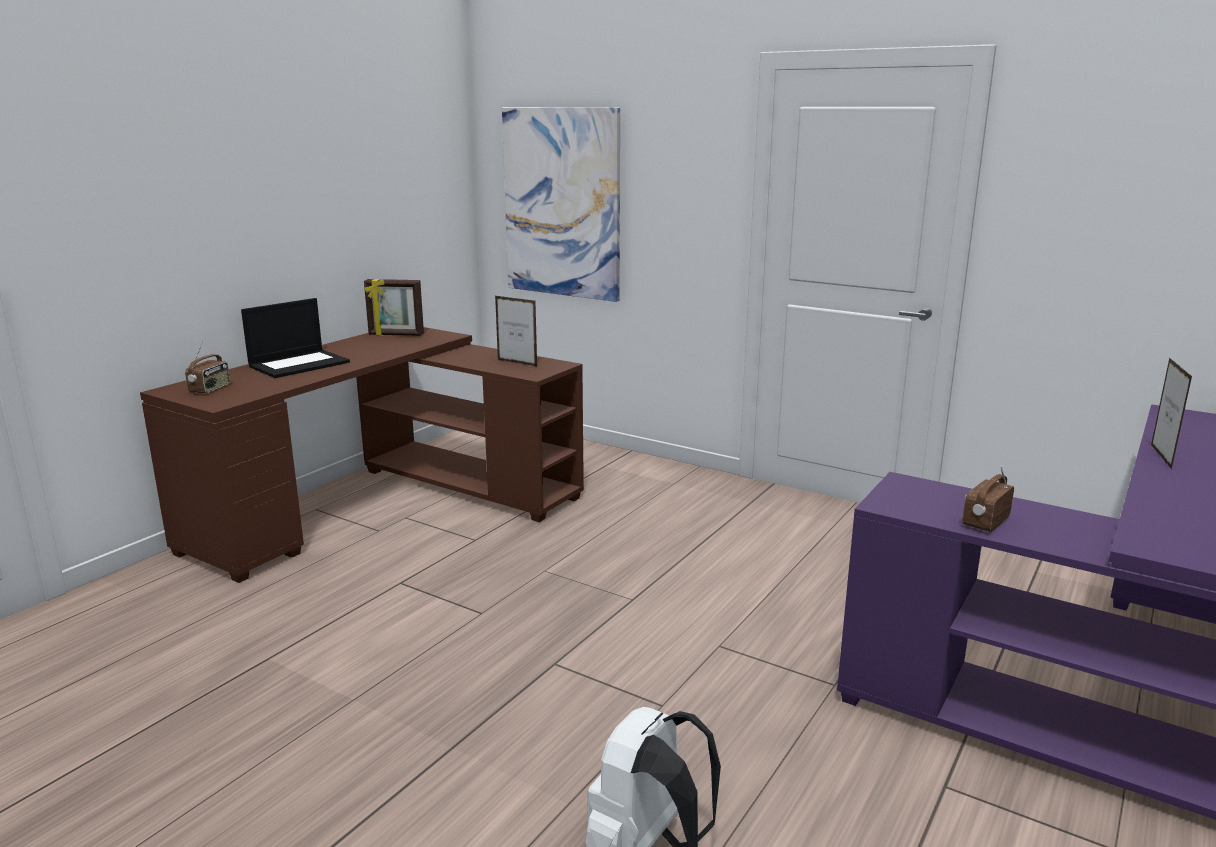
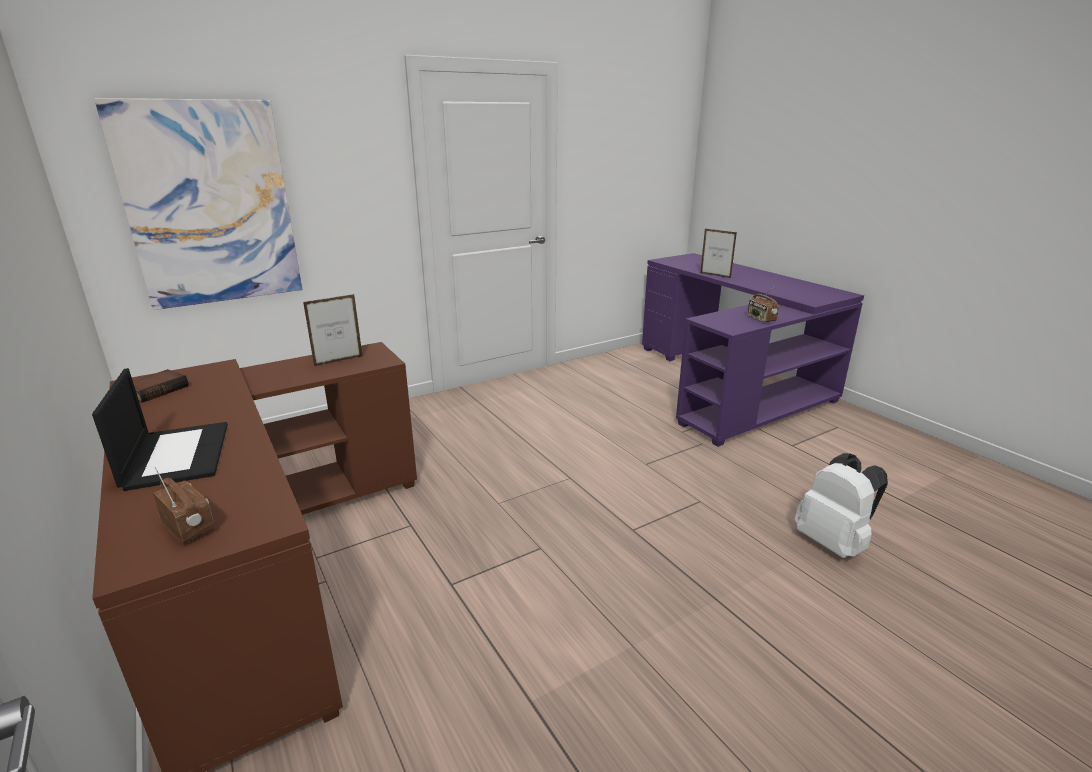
camera: 65 degrees left, 5 degrees up
(396, 335) = (157, 390): picture frame -> book

